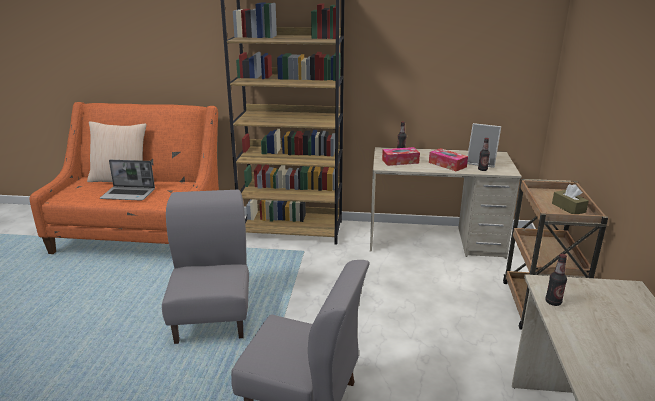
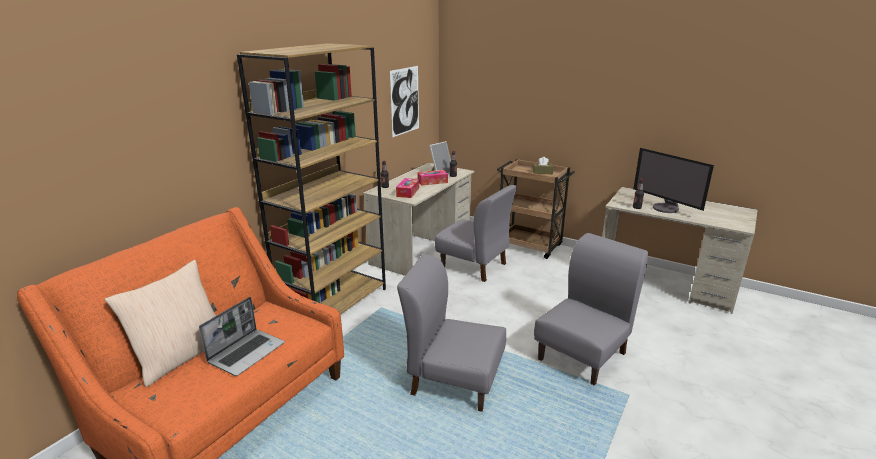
camera: 65 degrees left, 0 degrees up
(435, 279) = (474, 266): none -> grey chair
(474, 65) = (405, 101): none -> picture
(594, 333) = (666, 208): none -> monitor

